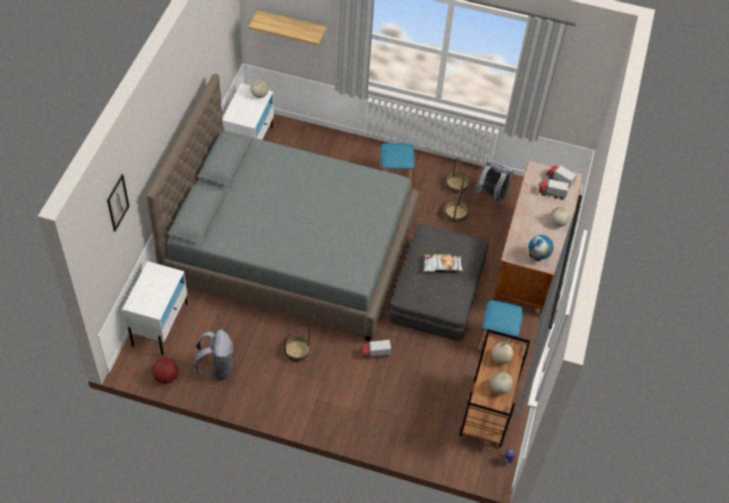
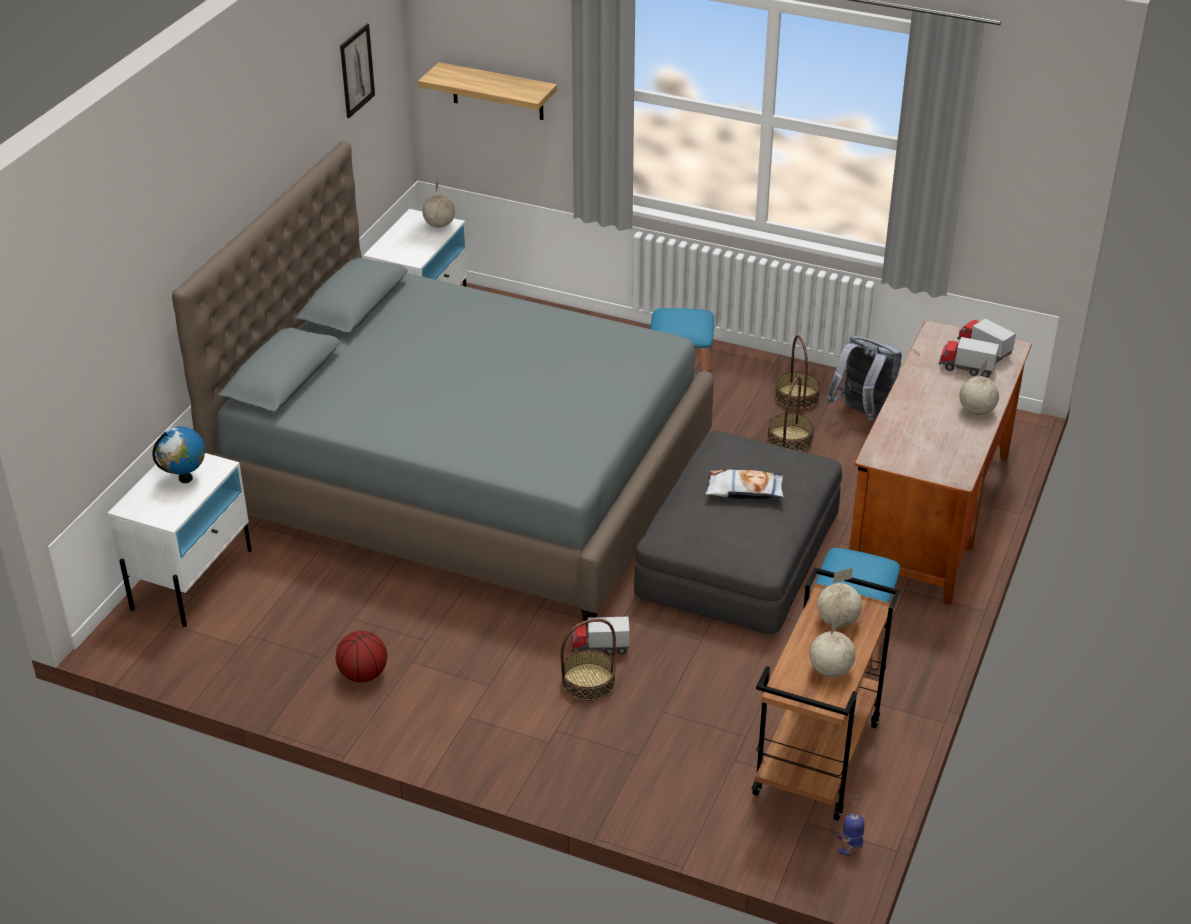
camera: 10 degrees right, 15 degrees down
(117, 203) = (103, 276): picture -> picture (357, 70)
(166, 377) = (182, 662): basketball -> basketball (362, 674)
(217, 368) = (284, 653): grey backpack -> none
(297, 351) = (445, 635): basket -> basket (588, 682)
(537, 258) = (929, 462): globe -> globe (185, 478)

